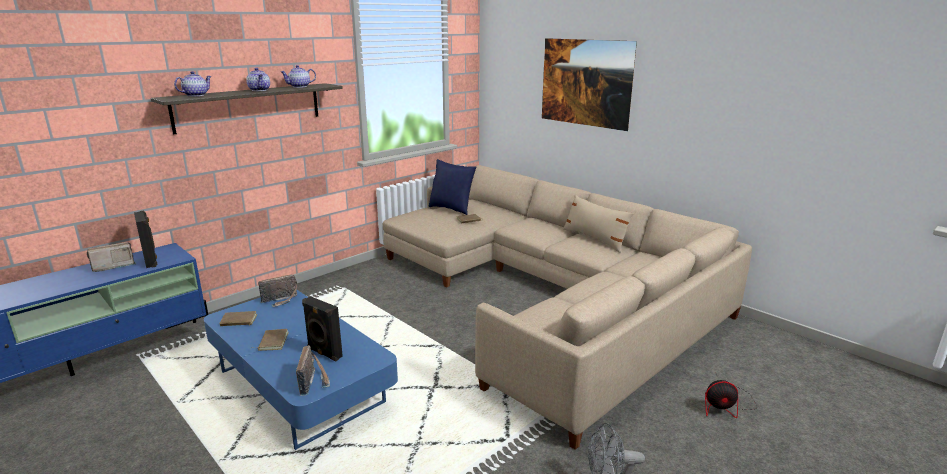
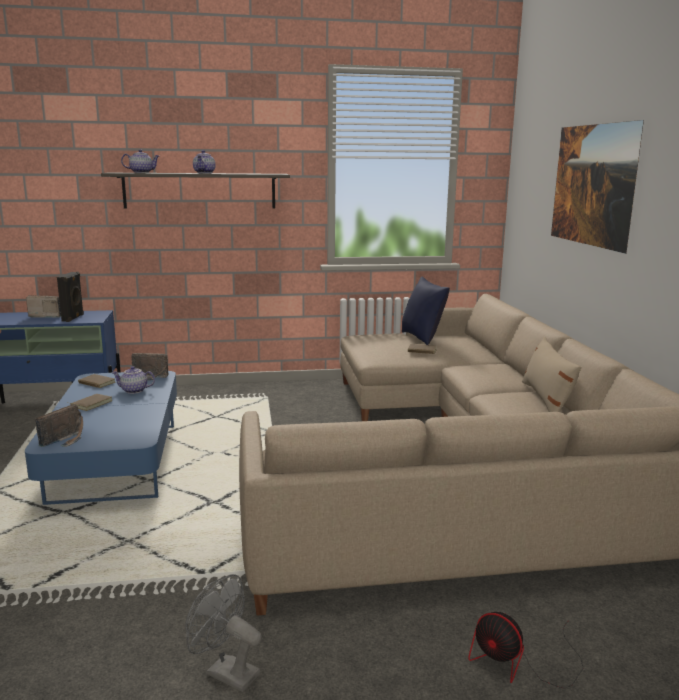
camera: 35 degrees right, 5 degrees down
(299, 86) = (249, 173): teapot -> teapot (134, 391)
(324, 353) = (108, 423): black speaker -> none

